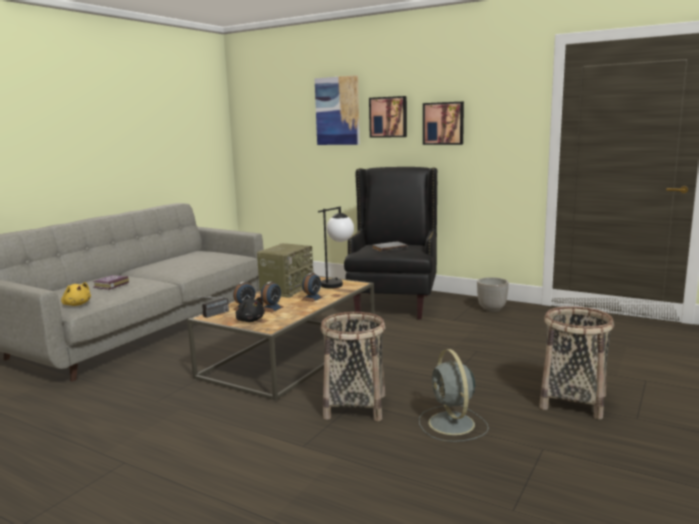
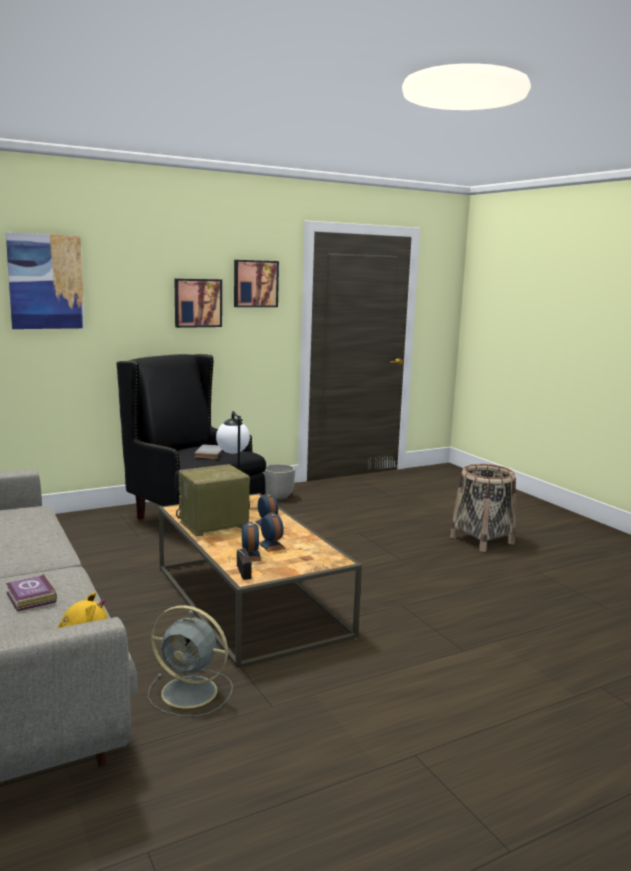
camera: 60 degrees left, 0 degrees up
(250, 320) = (298, 562): black plush toy -> none
(287, 289) = (213, 525): radio -> radio turned 90 degrees counterclockwise
(355, 406) = (409, 608): basket -> none
(388, 117) = (126, 293): picture -> picture (255, 283)
(452, 424) = (480, 585): grey fan -> grey fan (192, 692)

